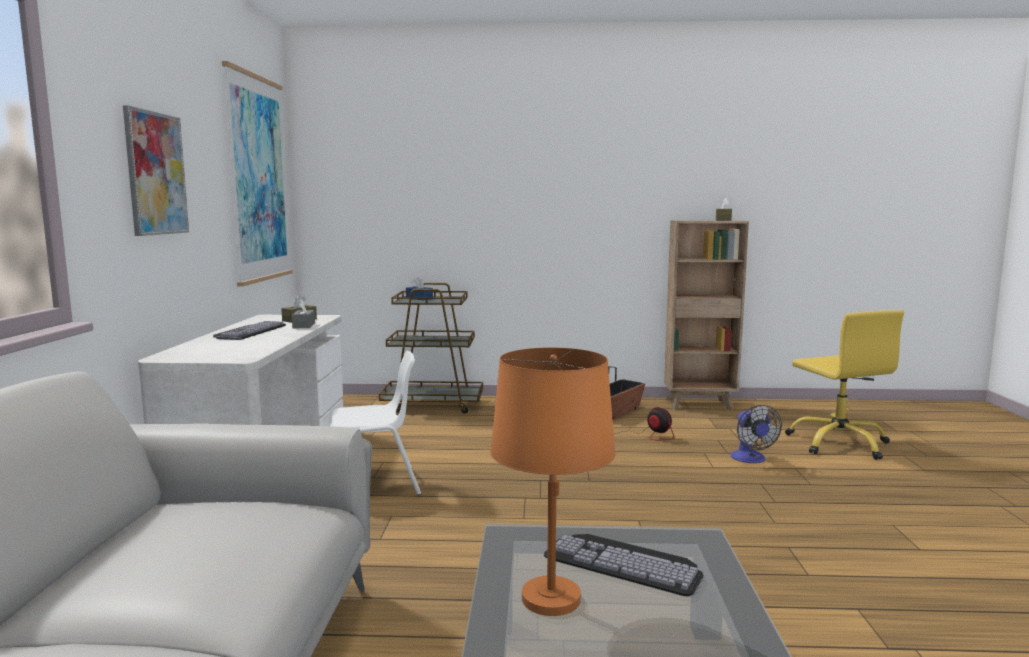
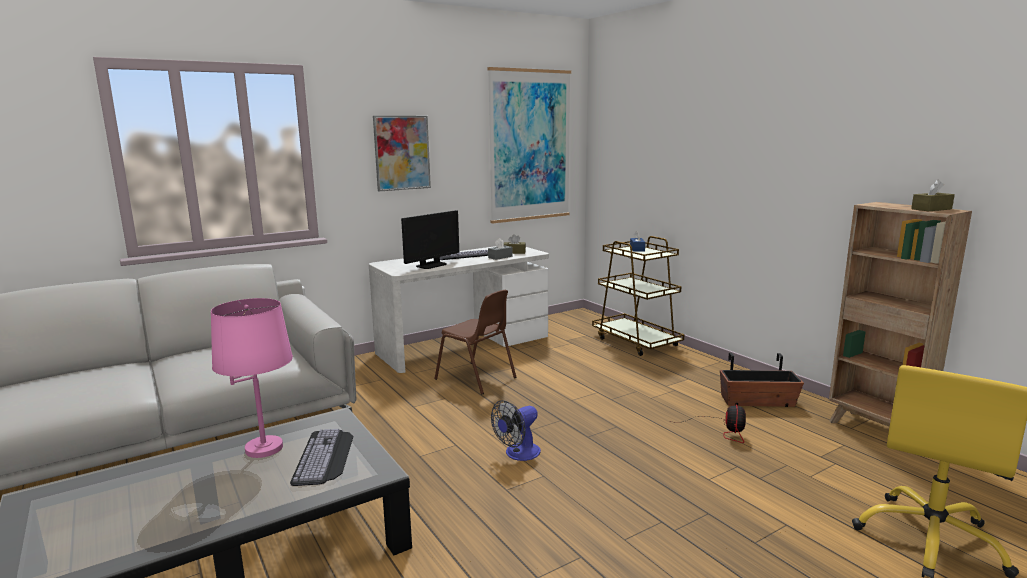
camera: 55 degrees right, 5 degrees up
(254, 345) = (431, 265): none -> monitor
(373, 486) = (476, 378): white chair -> brown chair
(550, 599) = (264, 448): orange table lamp -> pink table lamp
(751, 459) = (764, 494): fan -> fan (518, 454)

